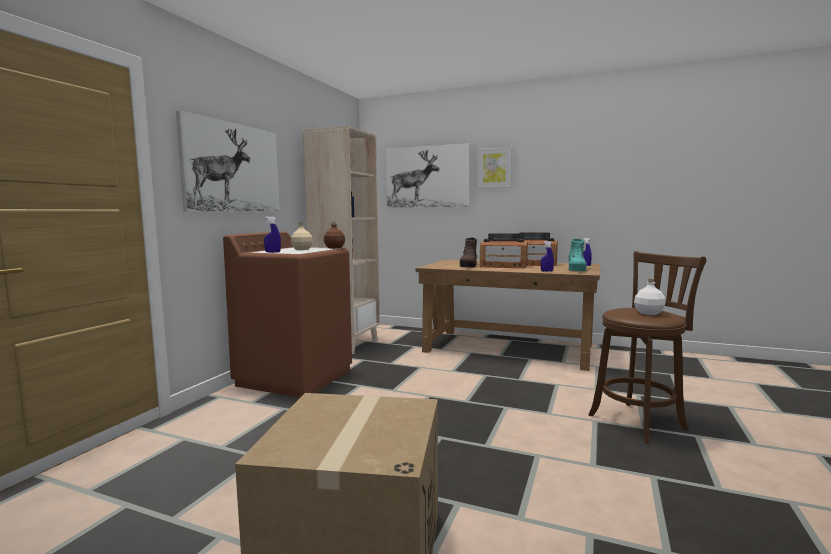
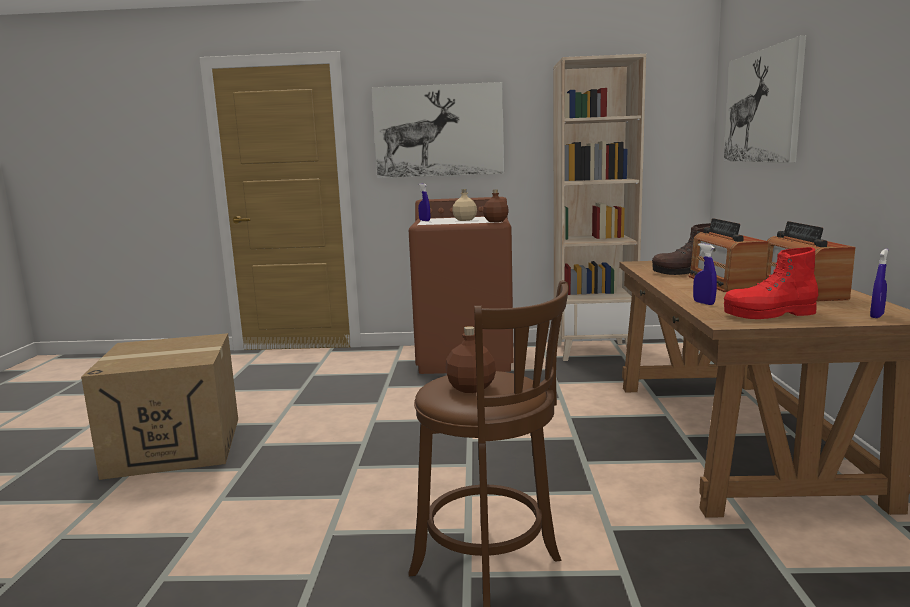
camera: 70 degrees right, 5 degrees up
(494, 168) = (828, 81): picture -> none
(576, 270) = (769, 314): turquoise boot -> red boot
(649, 313) = (471, 388): white bottle -> brown bottle

